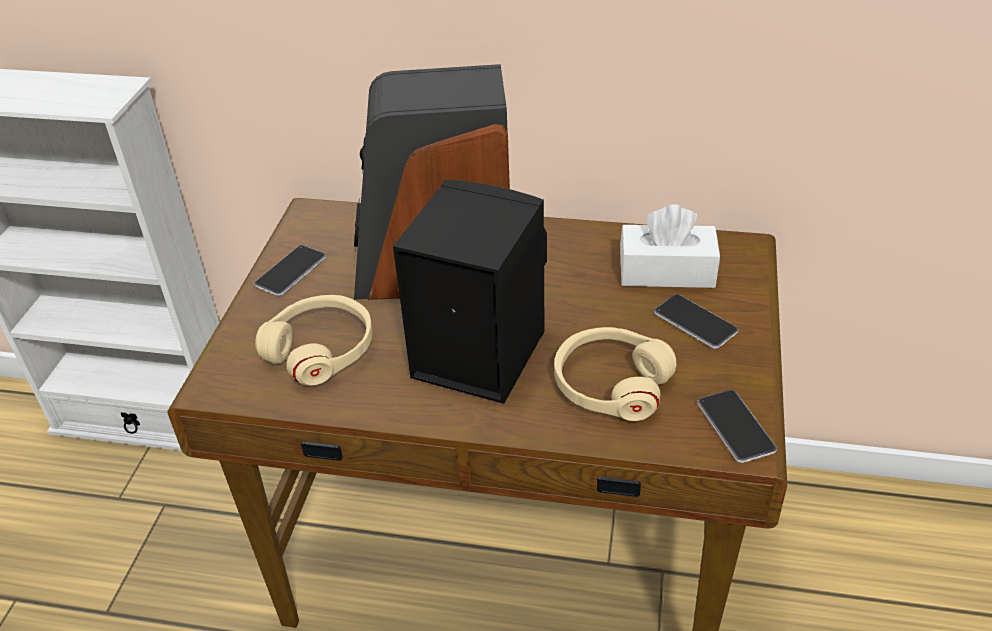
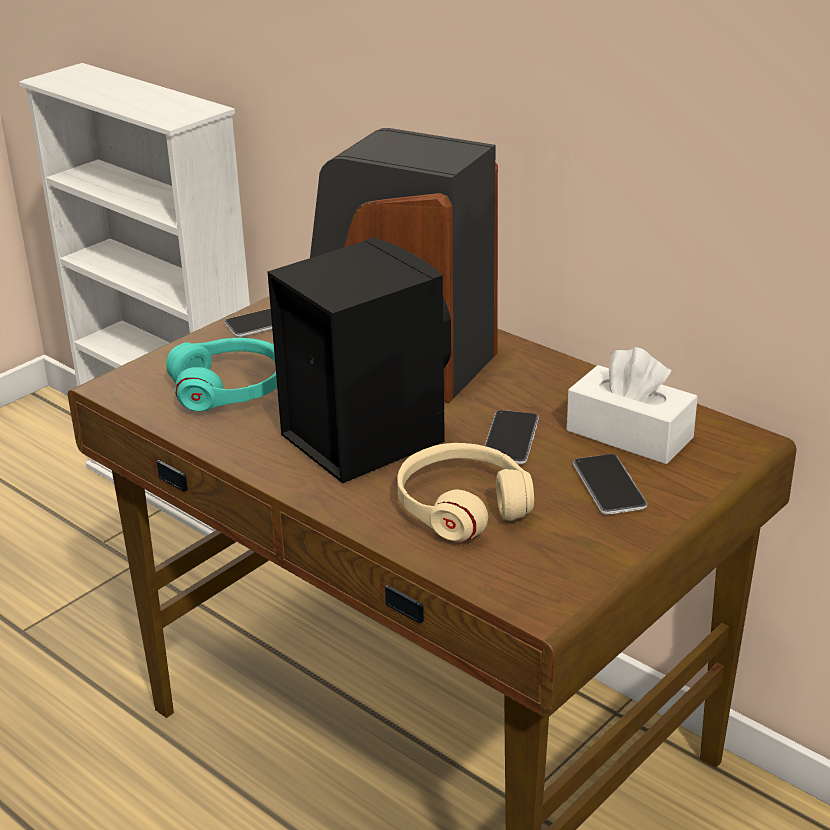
camera: 30 degrees right, 10 degrees down
(321, 349) = (230, 388): beige headphones -> turquoise headphones
(735, 427) = (548, 584): phone -> phone (510, 439)

